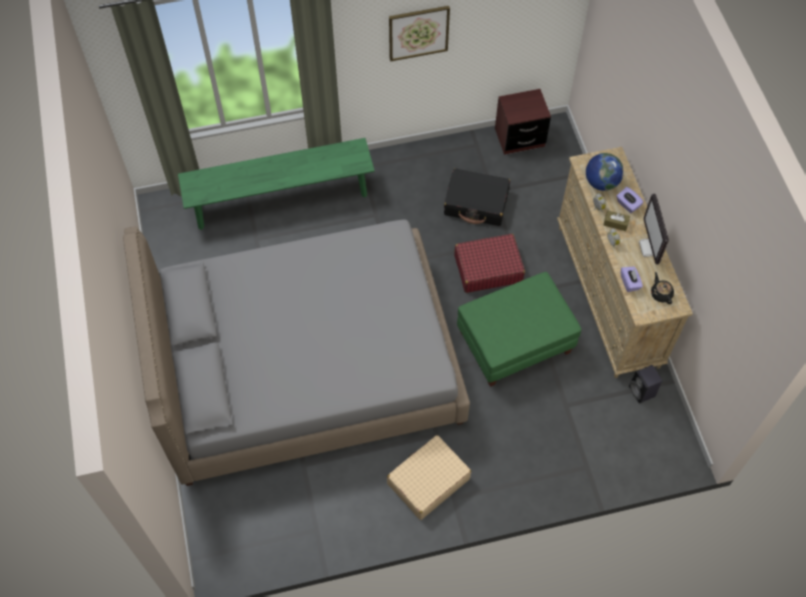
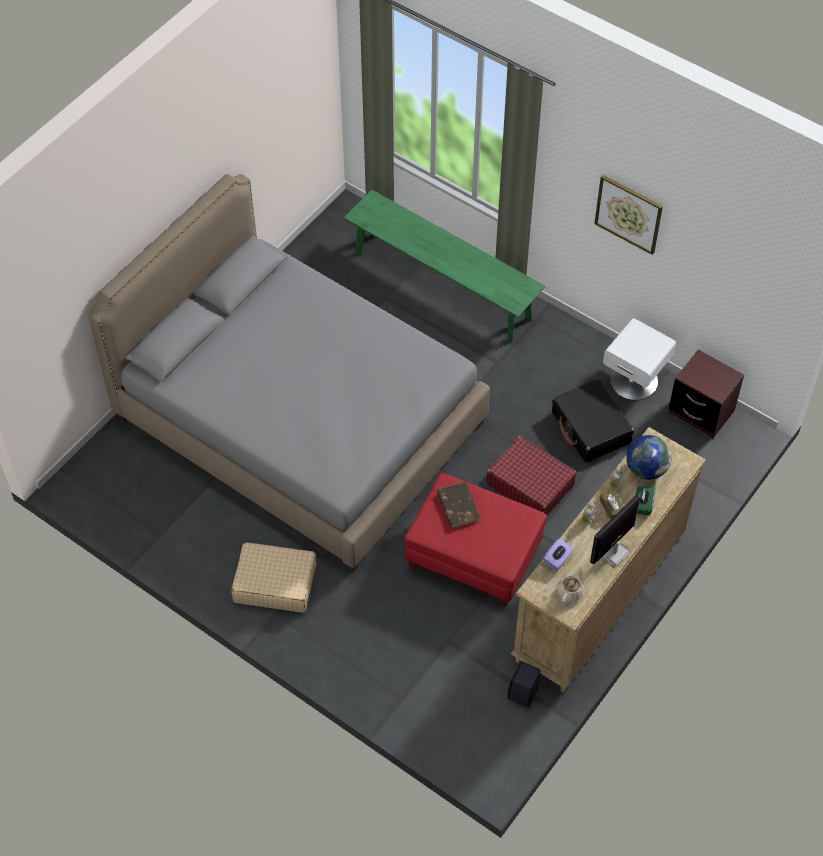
camera: 50 degrees right, 5 degrees down
(462, 153) = (634, 380): none -> white nightstand
(496, 316) = (458, 506): none -> brown book
(515, 342) = (473, 557): green ottoman -> red ottoman
(627, 205) = (643, 505): purple tissue box -> green tissue box
(661, 294) = (570, 591): black teapot -> beige teapot

